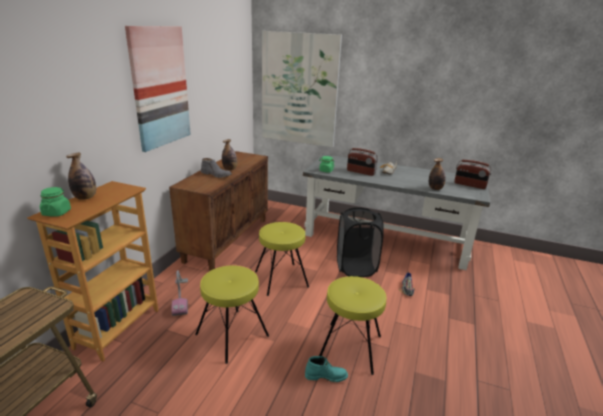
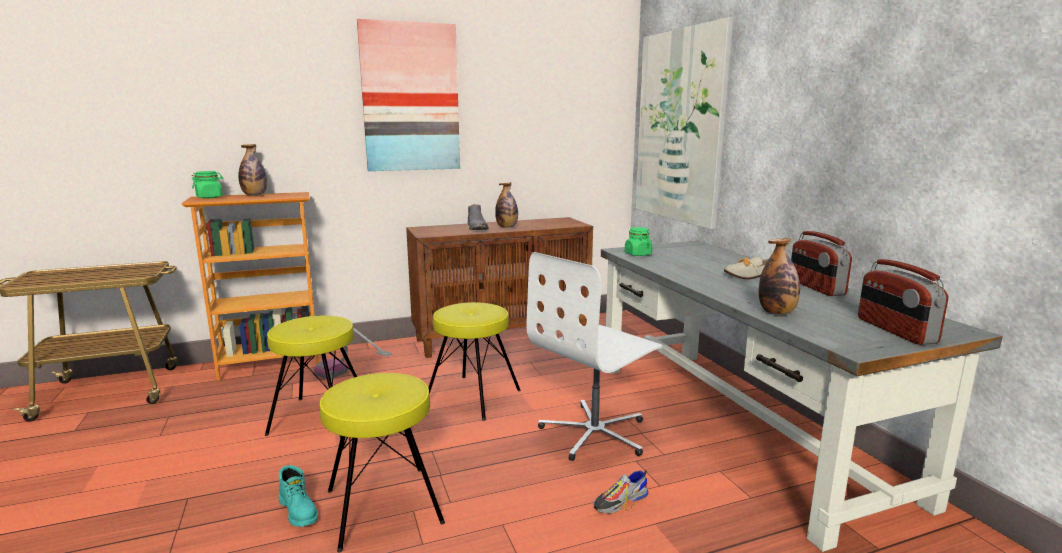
camera: 50 degrees right, 10 degrees down
(356, 267) = (595, 433): black laundry basket -> white office chair
(361, 172) = (691, 266): radio -> radio (815, 287)

